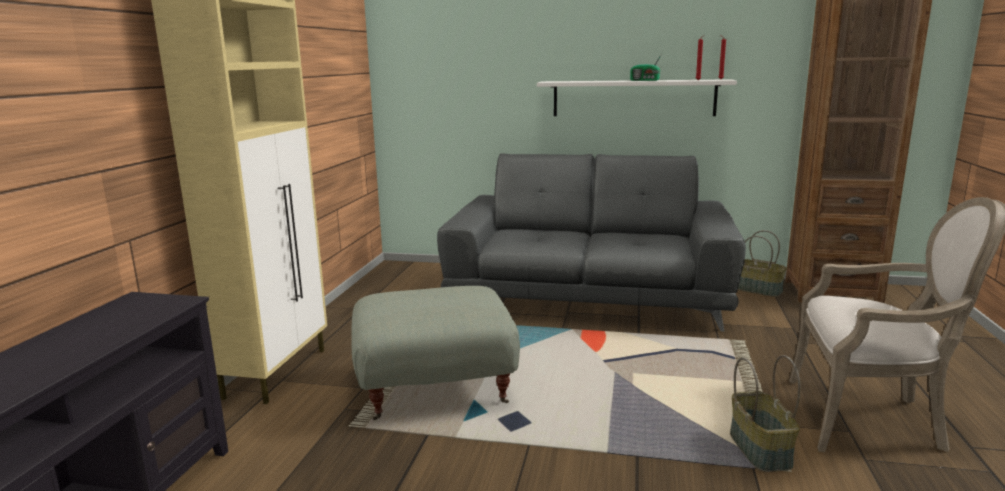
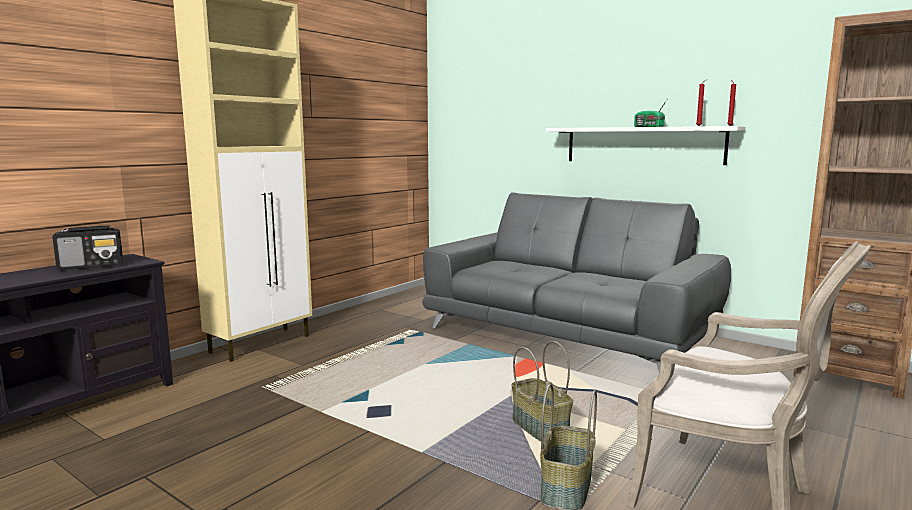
camera: 25 degrees right, 5 degrees down
(118, 322) = (91, 266): none -> radio
(436, 387) = (353, 375): grey ottoman -> none
(758, 290) = (758, 357): basket -> basket (541, 428)

